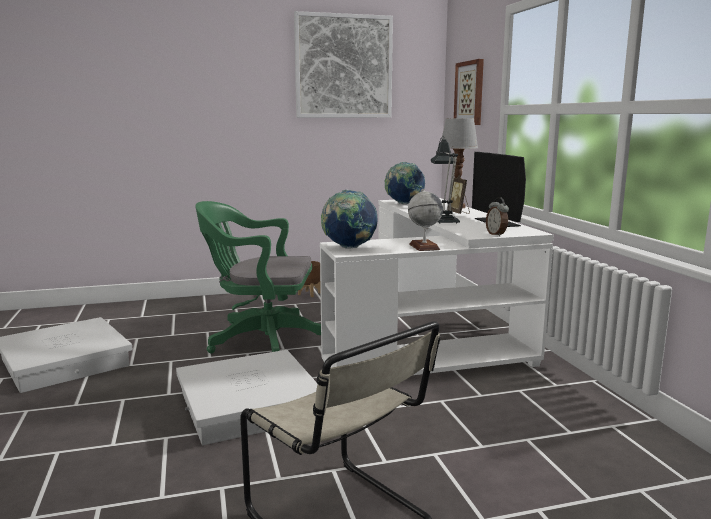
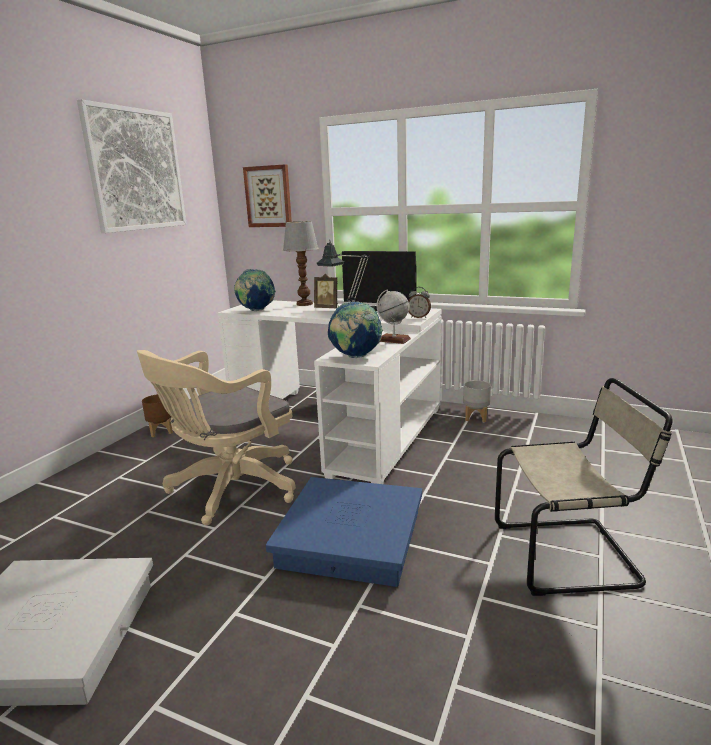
camera: 50 degrees left, 5 degrees up
(249, 405) = (352, 538): white storage box -> blue storage box
(262, 342) = (229, 490): green office chair -> beige office chair
(564, 389) = (476, 417): none -> grey planter

